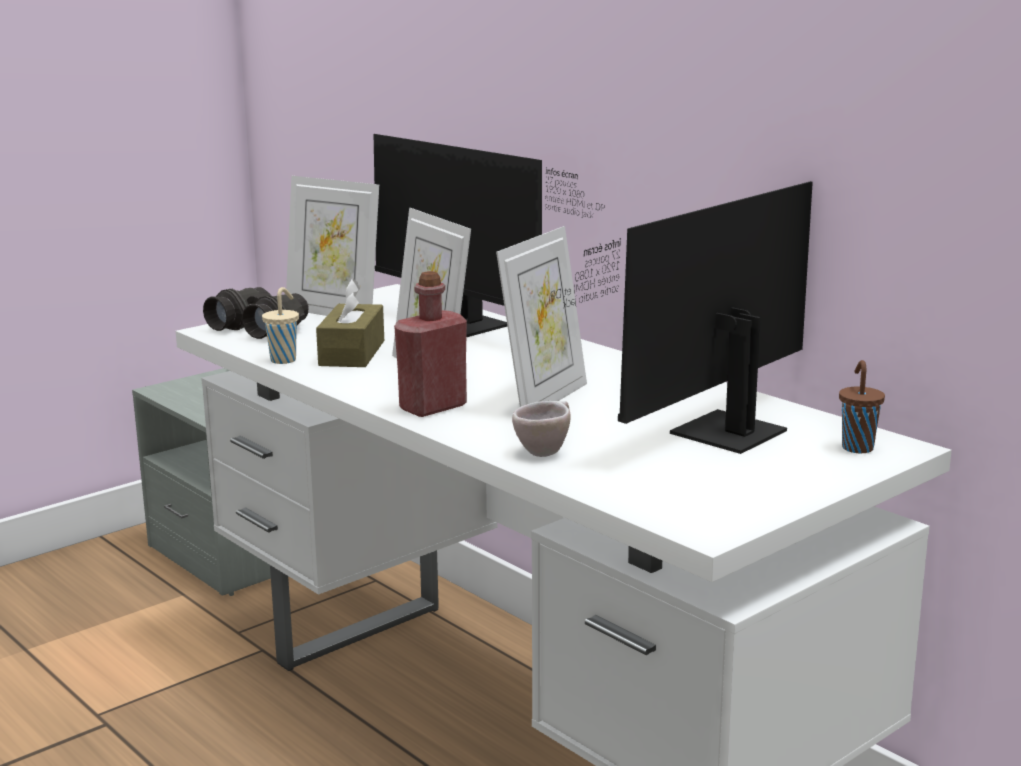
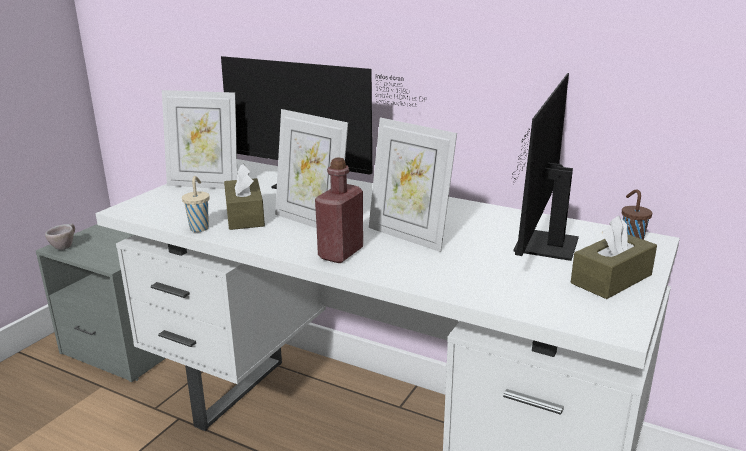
camera: 20 degrees left, 5 degrees up
(260, 328) = (161, 203): black binoculars -> none
(544, 400) = (409, 236): picture frame -> picture frame turned 120 degrees clockwise
(546, 451) = (450, 279): beige cup -> beige cup (65, 246)
(771, 480) = (611, 279): none -> brown tissue box

